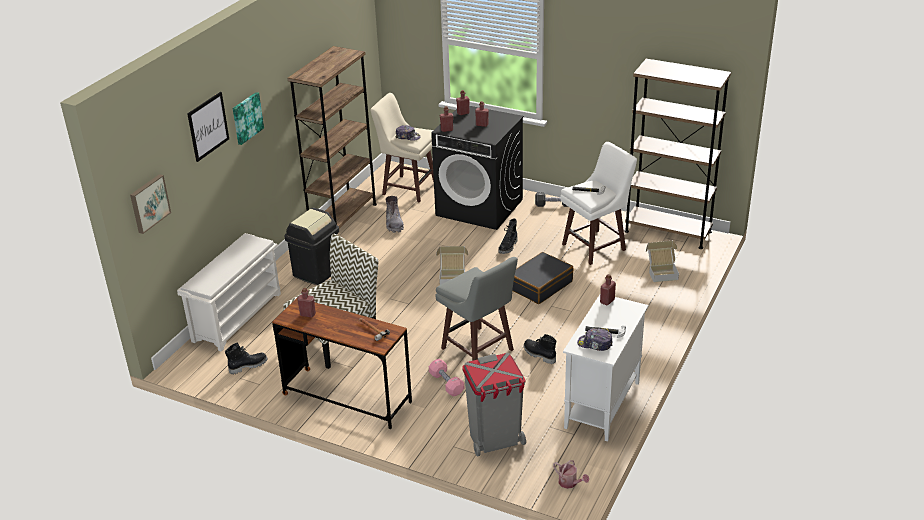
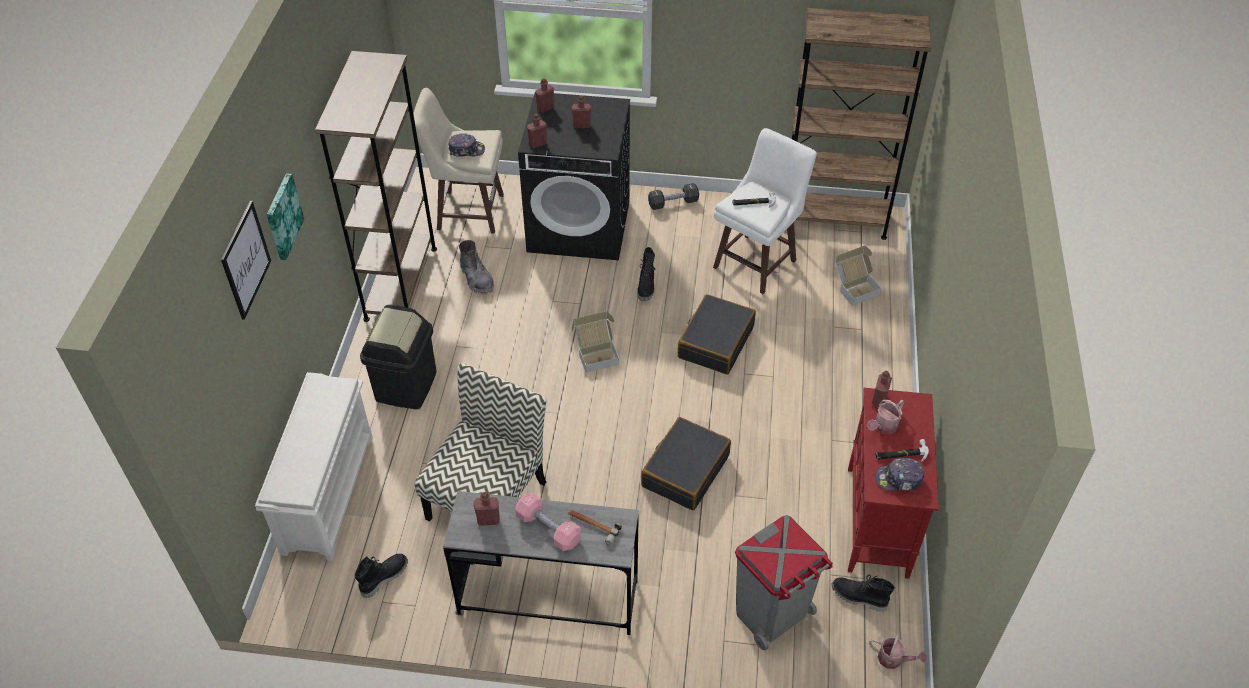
camera: 20 degrees left, 15 degrees up
(149, 203) = (203, 418): picture -> none
(347, 398) = (548, 598): brown desk -> grey desk
(446, 383) = (668, 537): pink dumbbell -> pink dumbbell (548, 529)
(478, 350) = (685, 471): grey stool -> black suitcase
(539, 355) = (764, 459): black boot -> black boot (858, 597)
(601, 315) = (883, 427): none -> watering can
(602, 406) = (877, 522): white cabinet -> red cabinet

